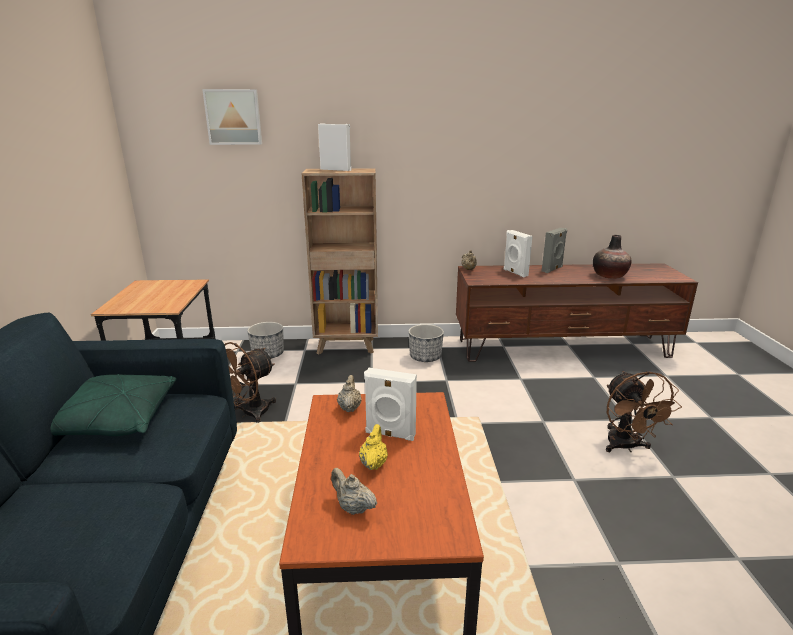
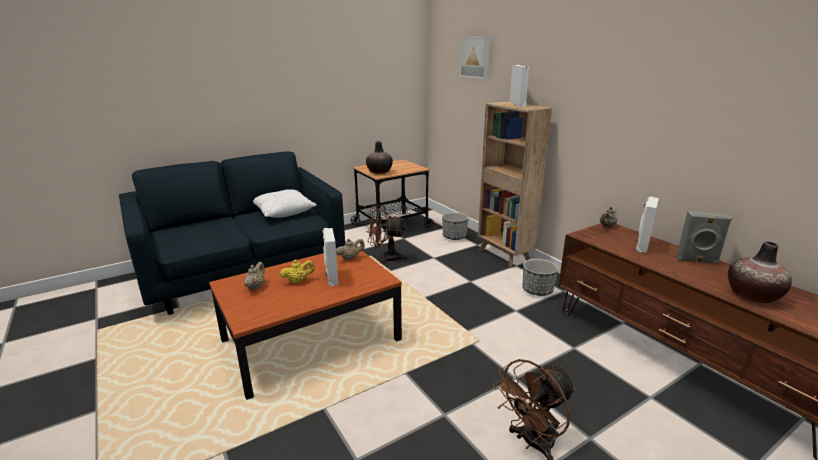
camera: 60 degrees right, 0 degrees up
(115, 421) = (283, 212): green pillow -> white pillow
(156, 304) = (379, 172): none -> vase

